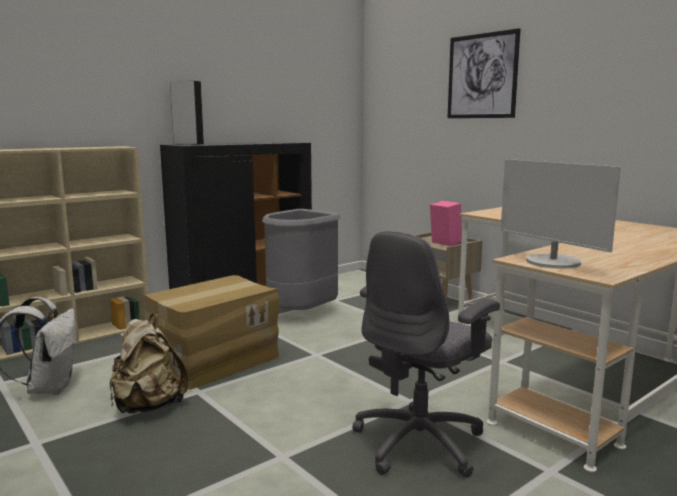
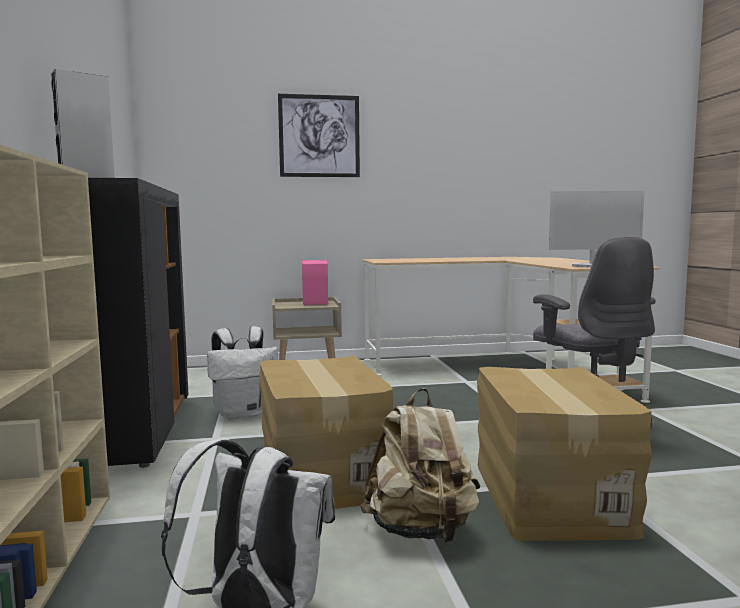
camera: 60 degrees left, 5 degrees down
(230, 440) = (547, 496): none -> cardboard box
(301, 314) = (243, 413): grey trash can -> white backpack

